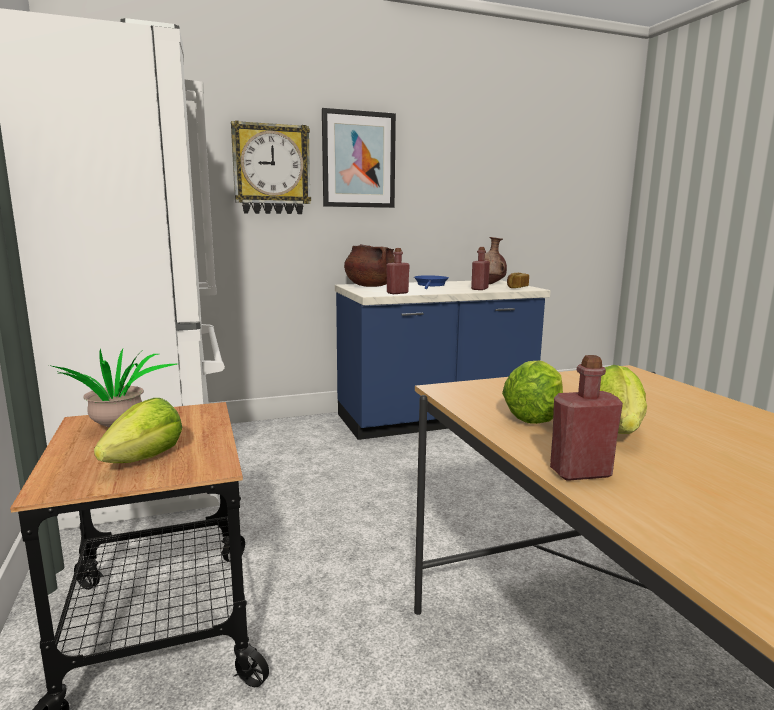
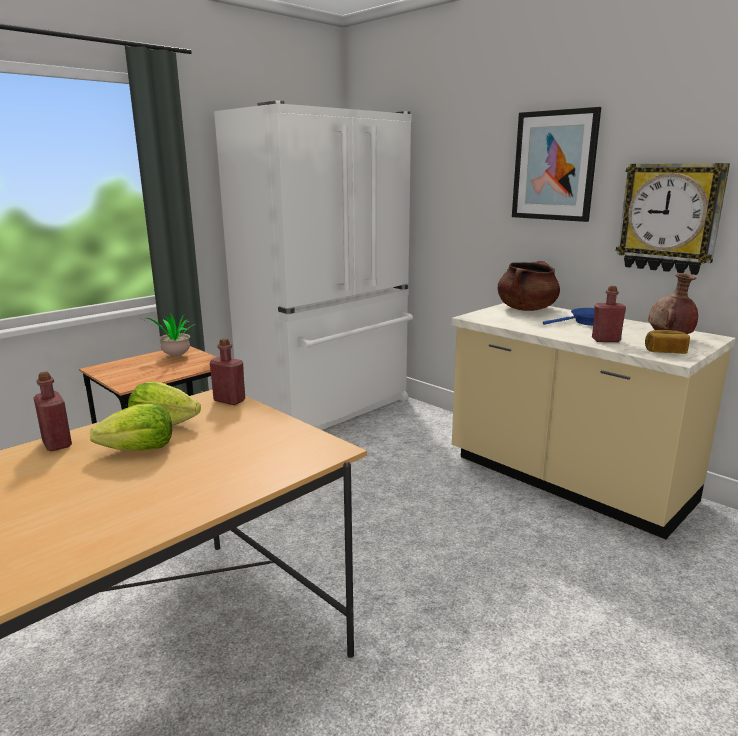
camera: 65 degrees right, 5 degrees up
(145, 459) = (135, 372): lettuce -> none
(271, 169) = (472, 179): wall clock -> wall clock (670, 218)
(397, 293) = (498, 321): red bottle -> red bottle (229, 400)
(435, 419) = (566, 481): blue counter -> beige counter

